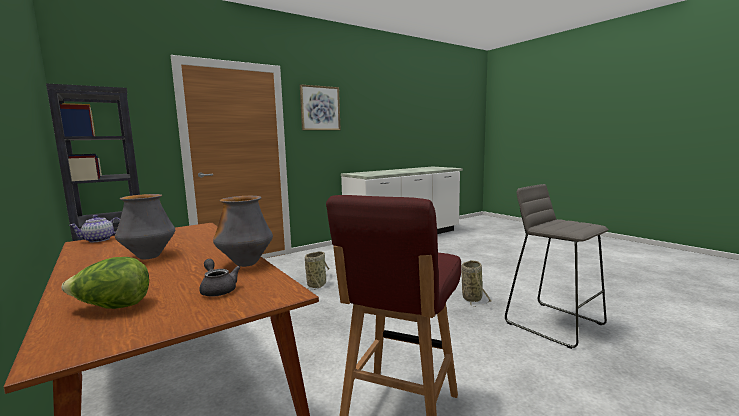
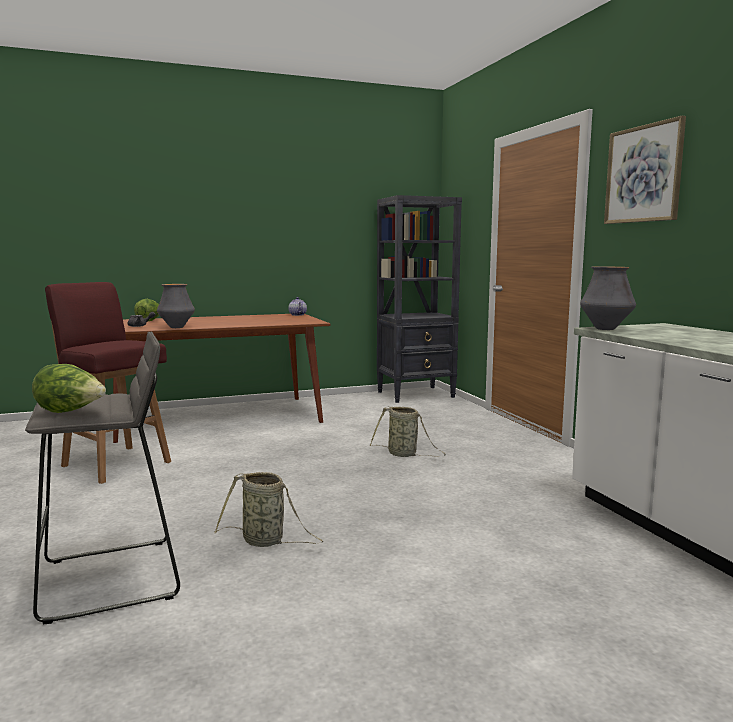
camera: 105 degrees right, 0 degrees up
(149, 256) = (230, 320): vase -> vase (605, 329)
(582, 223) = (71, 412): none -> lettuce

